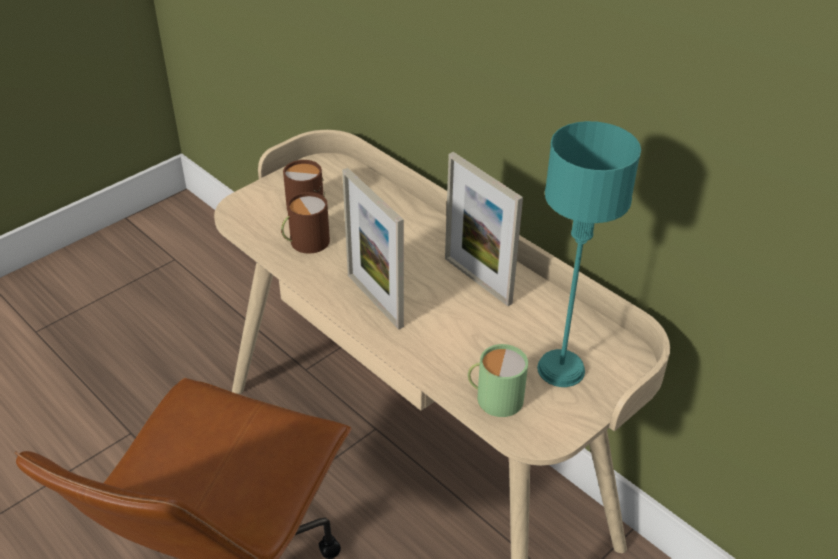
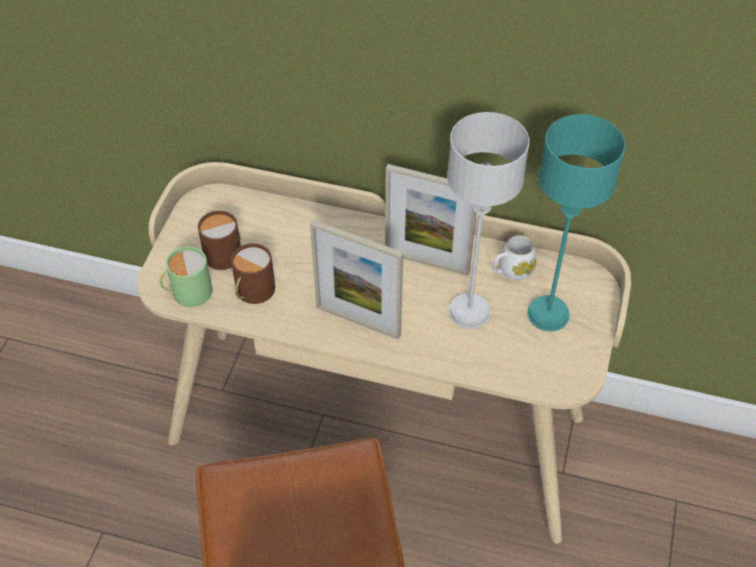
camera: 30 degrees left, 10 degrees up
(483, 335) = (469, 312): none -> grey table lamp
(494, 397) = (517, 363): green mug -> green mug (187, 292)
(553, 319) = (511, 271): none -> white mug

